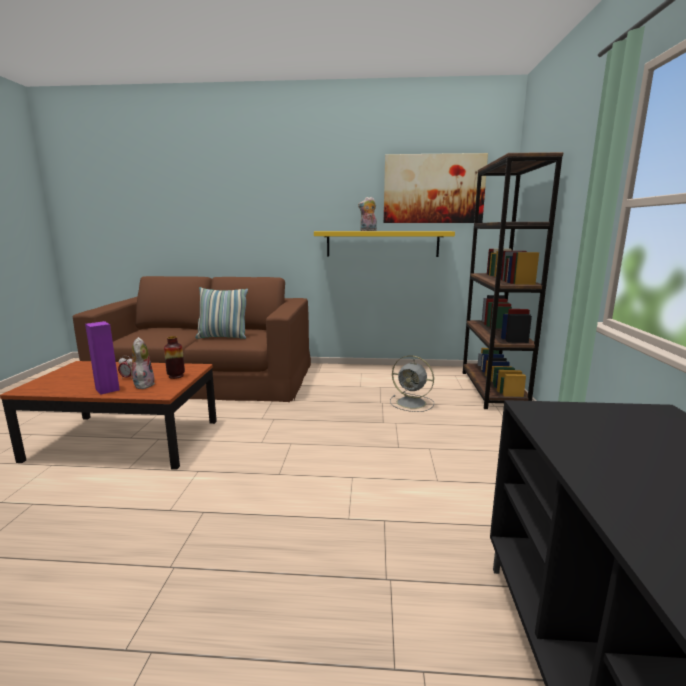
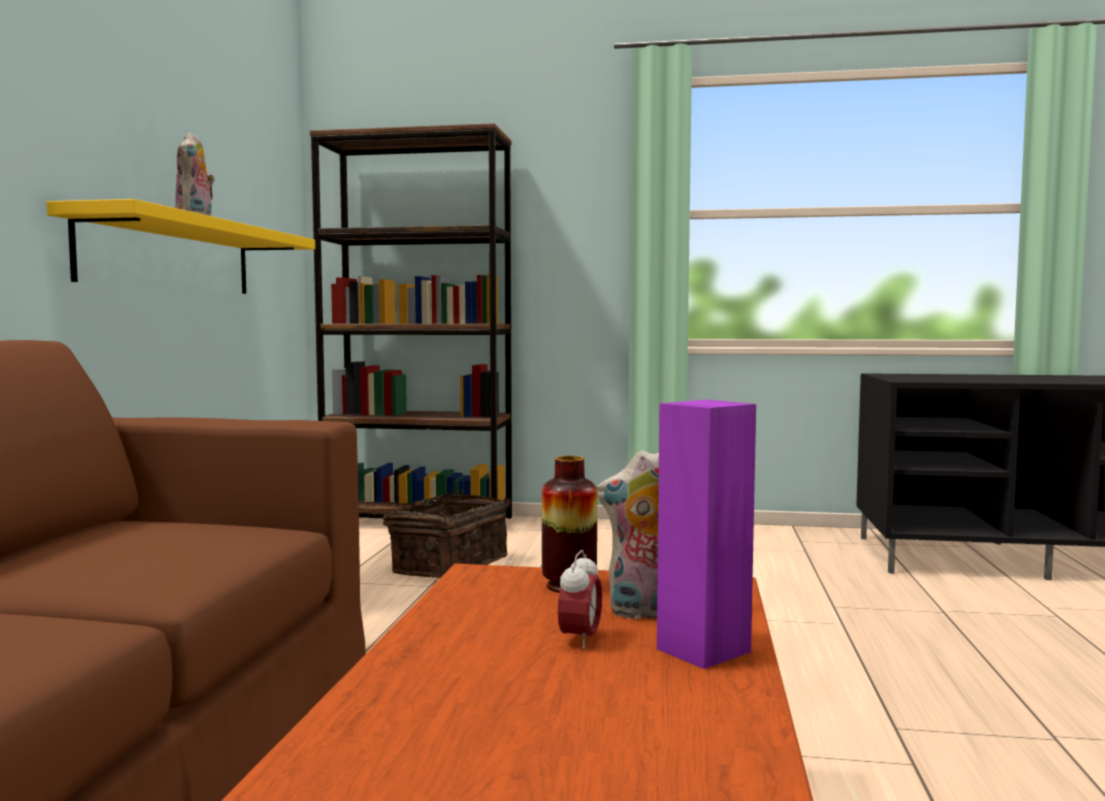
camera: 85 degrees left, 10 degrees down
(223, 337) = (142, 557): pillow -> none
(412, 403) = (447, 566): grey fan -> basket
(433, 189) = (230, 147): picture -> none

